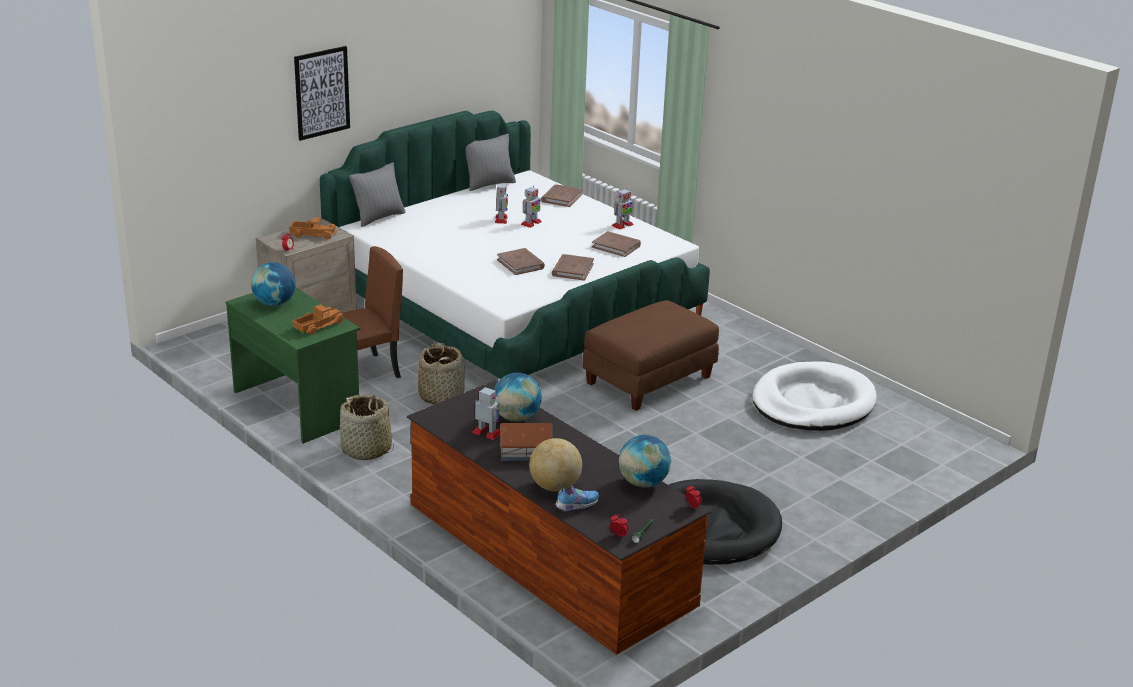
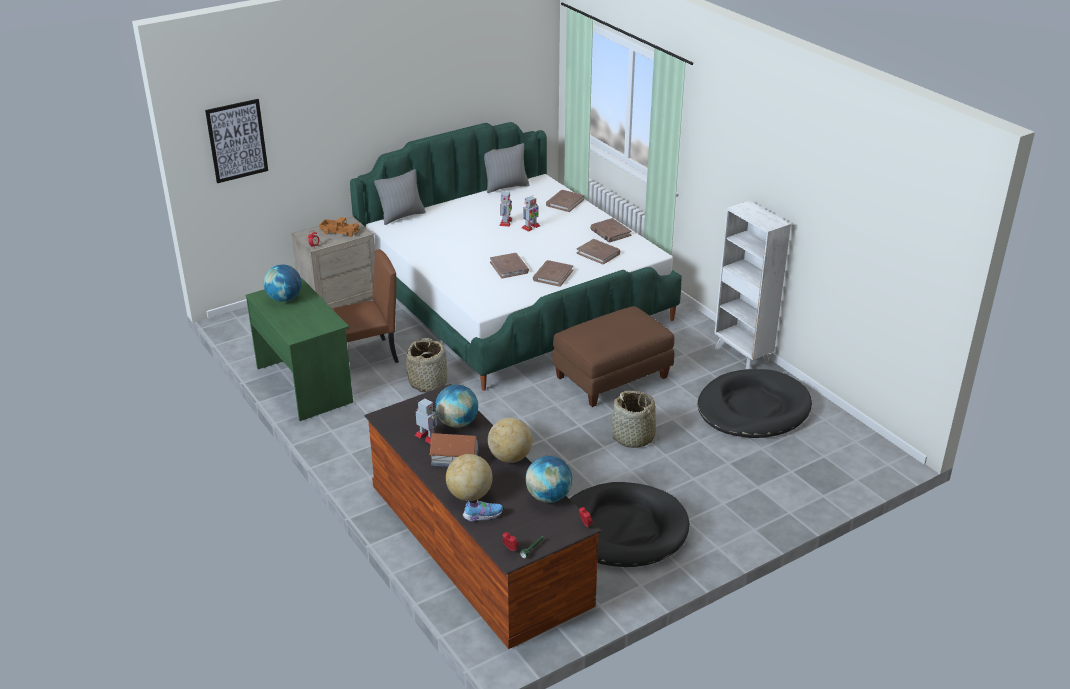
camera: 10 degrees right, 5 degrees up
(318, 325) = (314, 322): toy truck -> none
(322, 92) = (350, 109): picture -> picture (237, 140)
(367, 450) = (351, 430): basket -> basket (633, 437)
(587, 448) = (510, 457): none -> globe
(622, 225) = (610, 232): toy robot -> brown book
(785, 351) = (742, 355): none -> white bookcase
(812, 403) = (753, 409): white dog bed -> black dog bed

